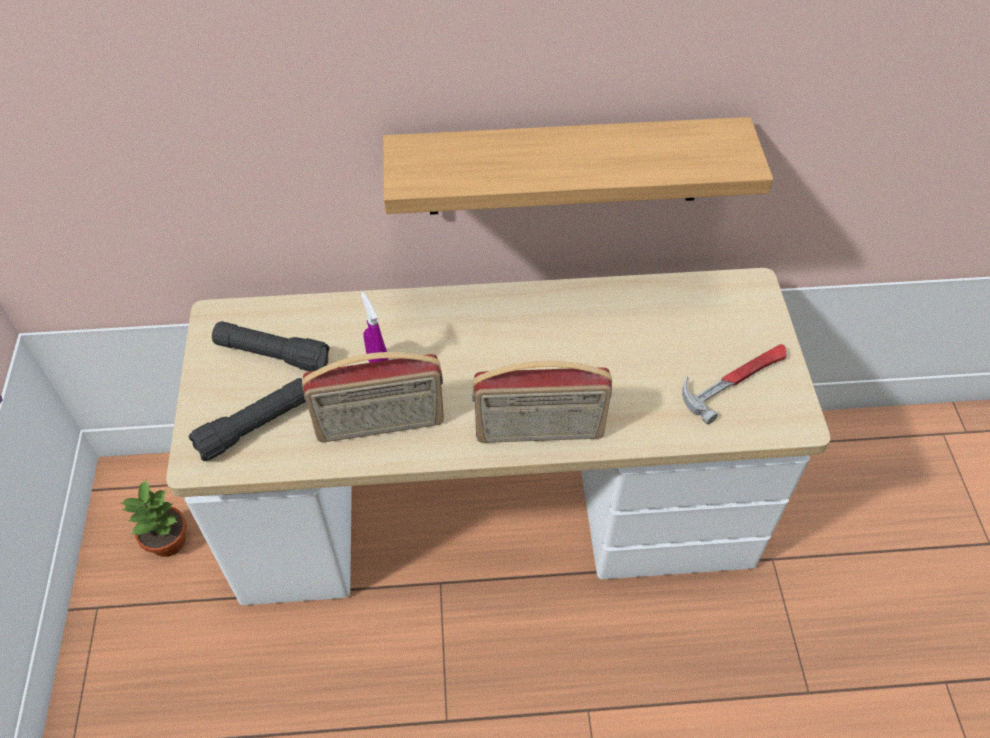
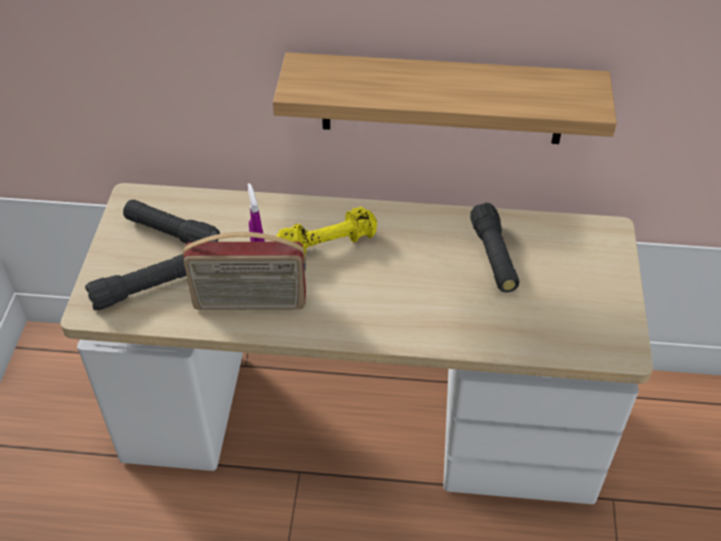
camera: 10 degrees right, 5 degrees down
(167, 542) = (69, 400): potted plant -> none
(450, 343) = (326, 244): none -> yellow dumbbell
(539, 432) = (387, 327): radio -> none
(636, 333) = (493, 257): none -> black flashlight
(735, 379) = (575, 308): hammer -> none

